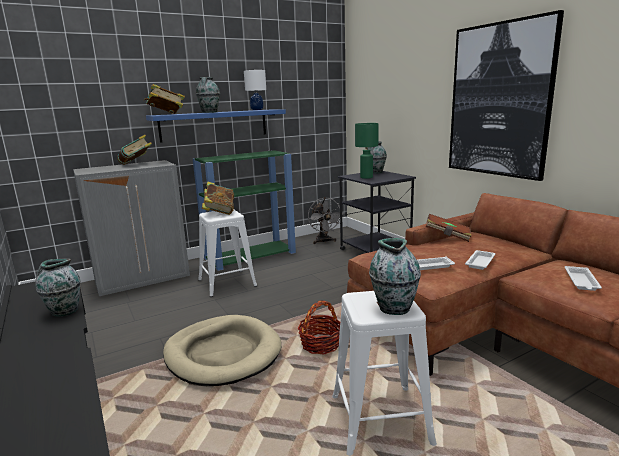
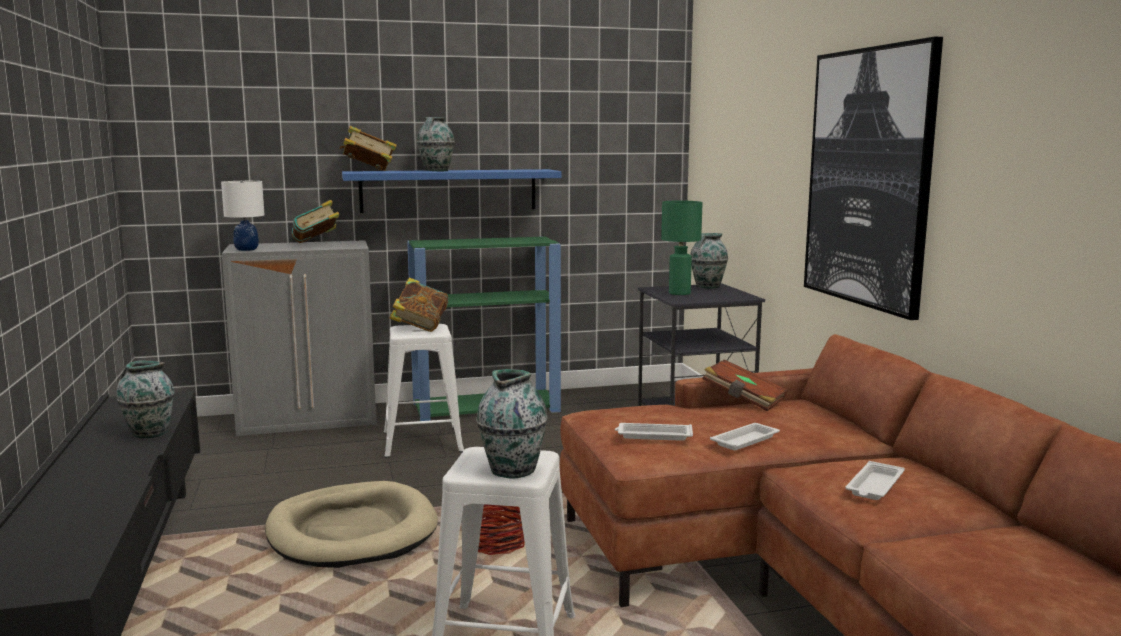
camera: 15 degrees right, 5 degrees down
(257, 110) = (519, 169): white table lamp -> white table lamp (247, 250)
(324, 241) = (621, 400): grey fan -> none

